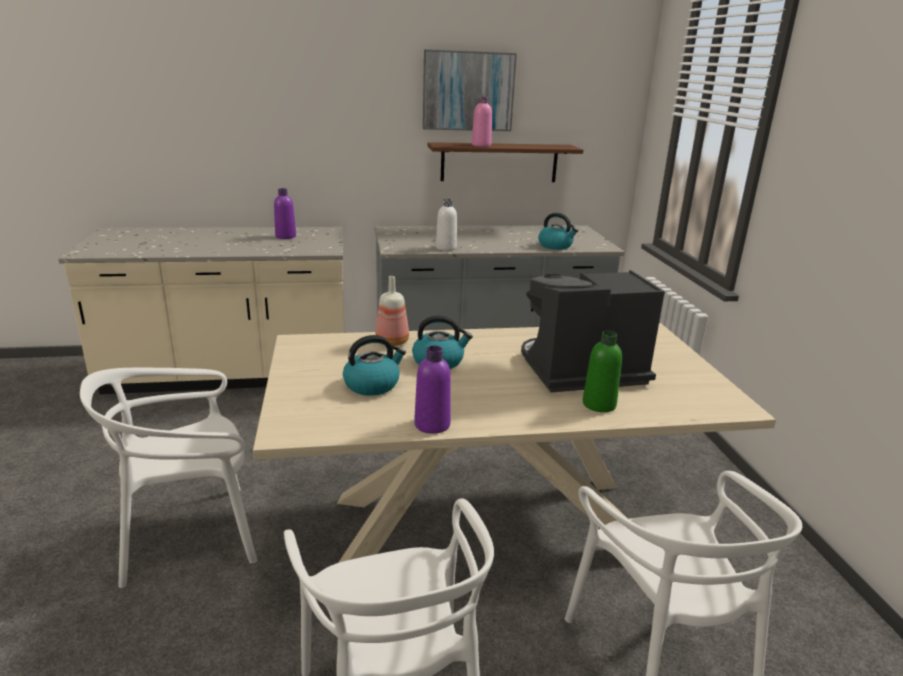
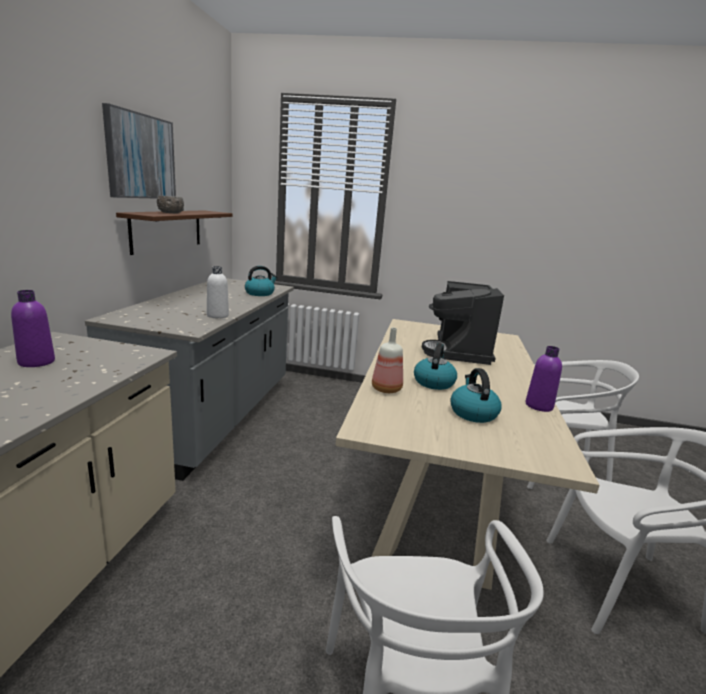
camera: 70 degrees left, 5 degrees down
(481, 145) = (171, 213): pink bottle -> grey bowl
(599, 404) = (505, 359): green bottle -> none

